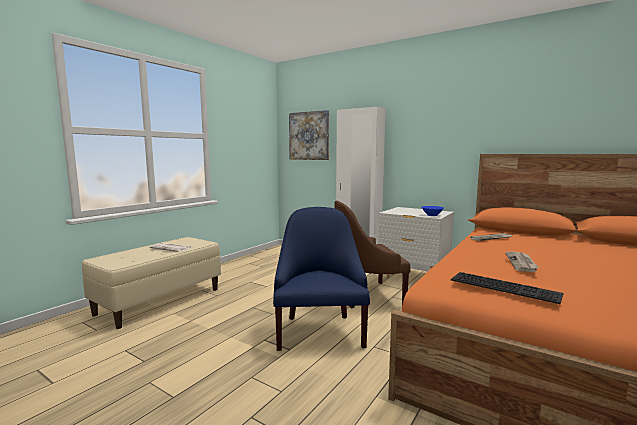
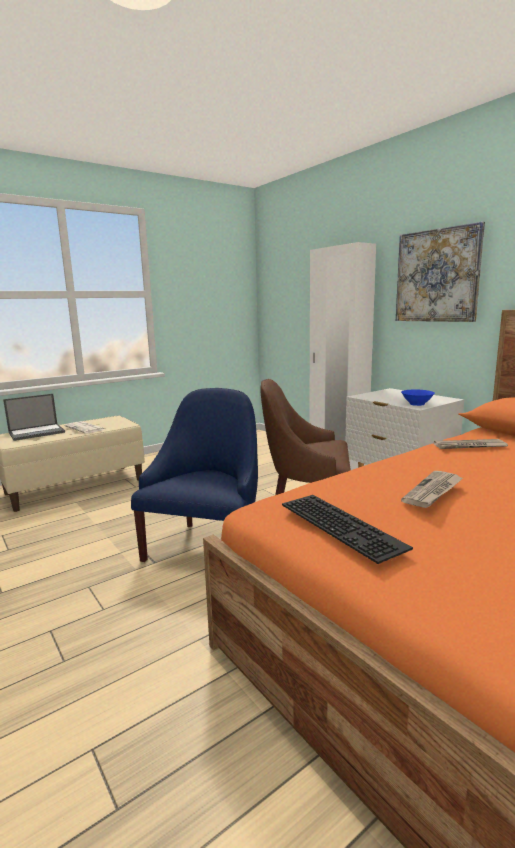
camera: 20 degrees right, 5 degrees up
(128, 254) = (37, 432): none -> laptop
(309, 136) = (289, 287): picture -> picture (437, 276)

